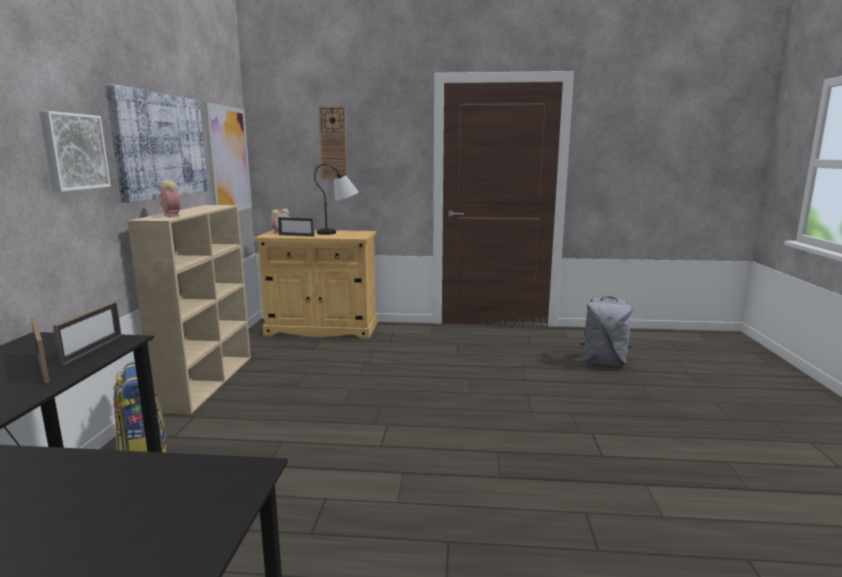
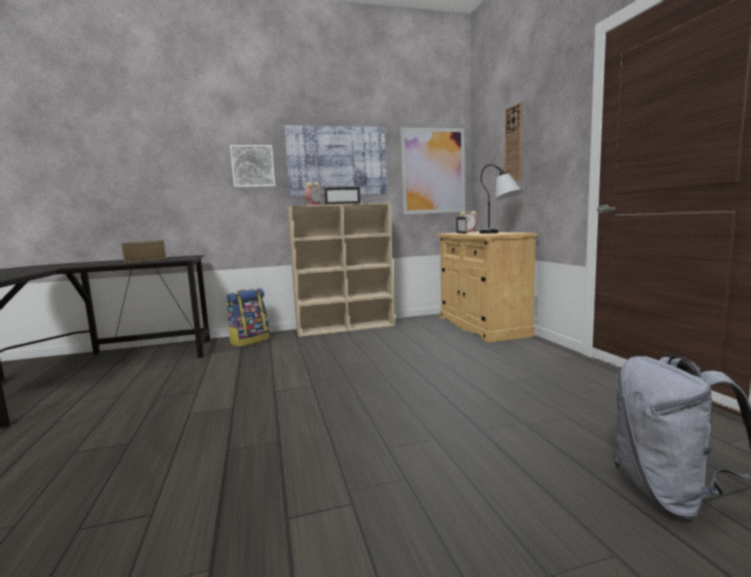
camera: 70 degrees right, 5 degrees down
(92, 349) = (171, 259): picture frame -> picture frame (343, 204)

